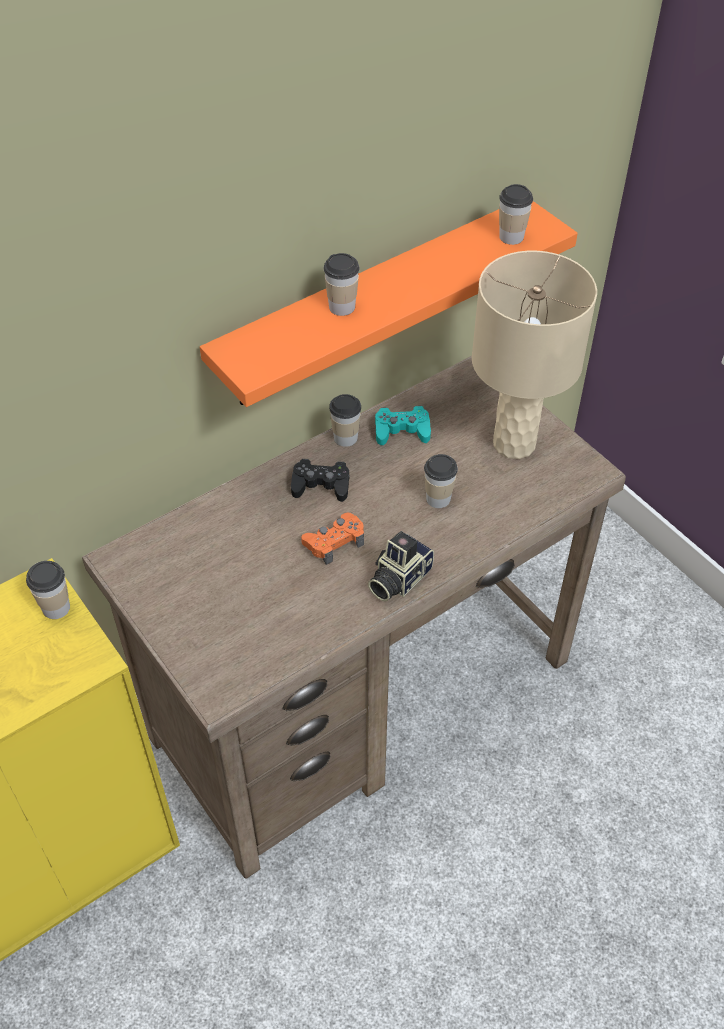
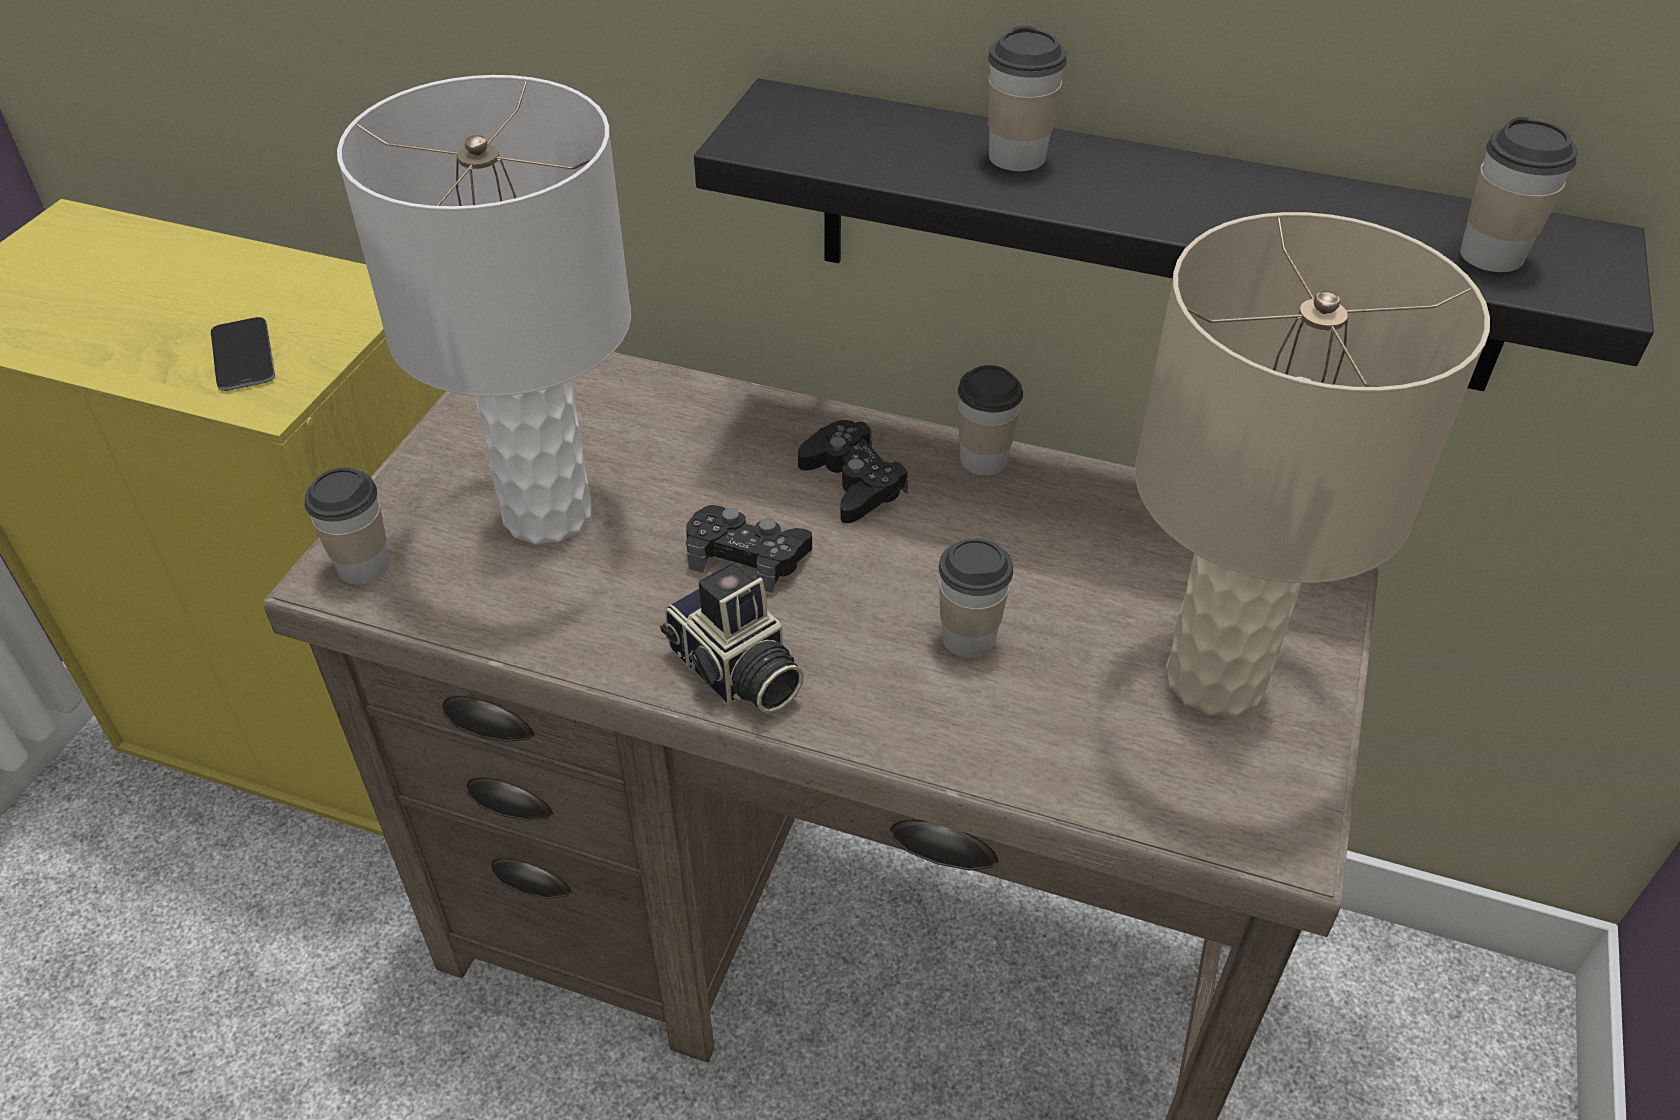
camera: 55 degrees right, 5 degrees down
(43, 659) = (243, 356): none -> phone
(56, 607) = (343, 323): cup -> cup (363, 565)
(246, 597) = (549, 514): none -> white table lamp
(334, 542) = (747, 556): orange game controller -> black game controller
(373, 303) = (1152, 237): orange shelf -> black shelf
(397, 579) = (735, 673): camera -> camera turned 135 degrees counterclockwise
(402, 431) = (1074, 516): turquoise game controller -> none

